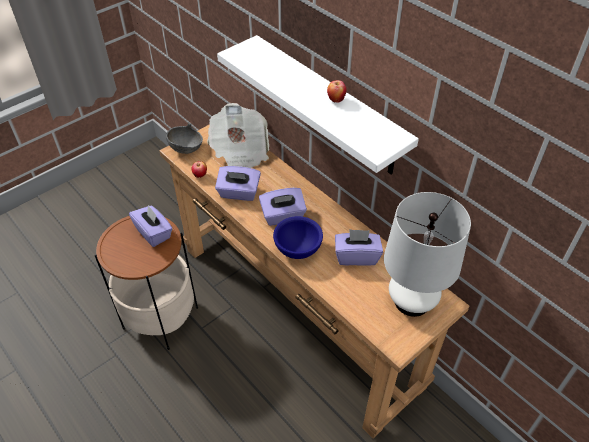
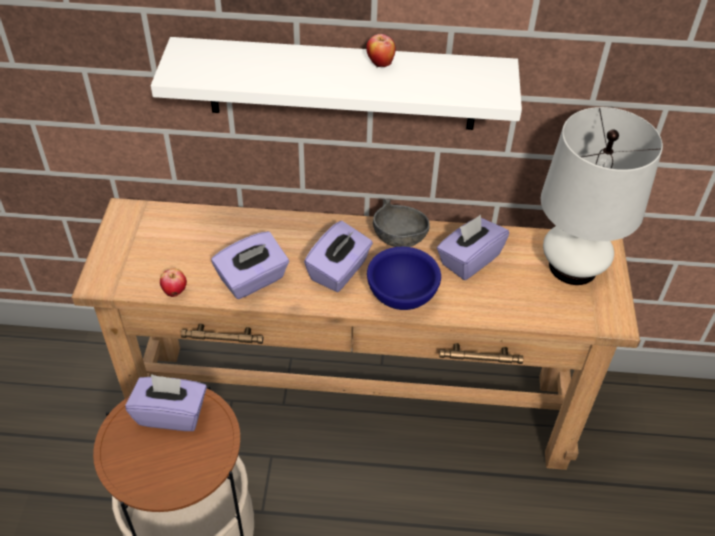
camera: 45 degrees left, 0 degrees up
(186, 148) = (110, 270): grey bowl -> grey bowl (400, 238)
(240, 152) = (191, 231): newspaper -> none

